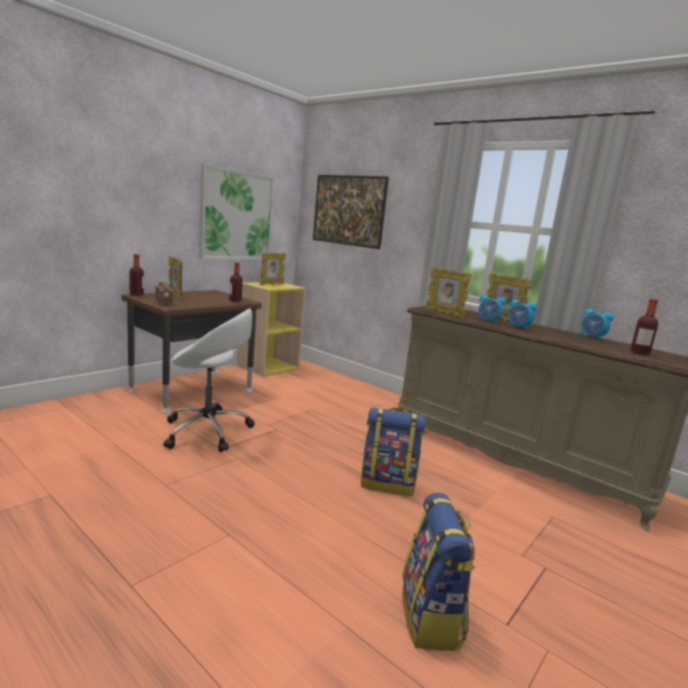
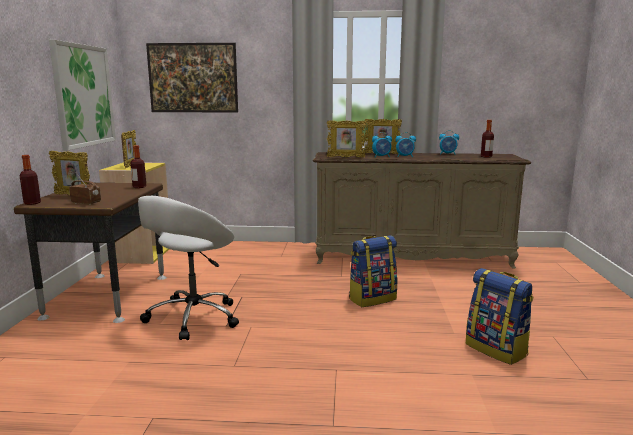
camera: 35 degrees left, 0 degrees up
(209, 431) = (191, 318): white office chair -> white office chair turned 150 degrees clockwise

